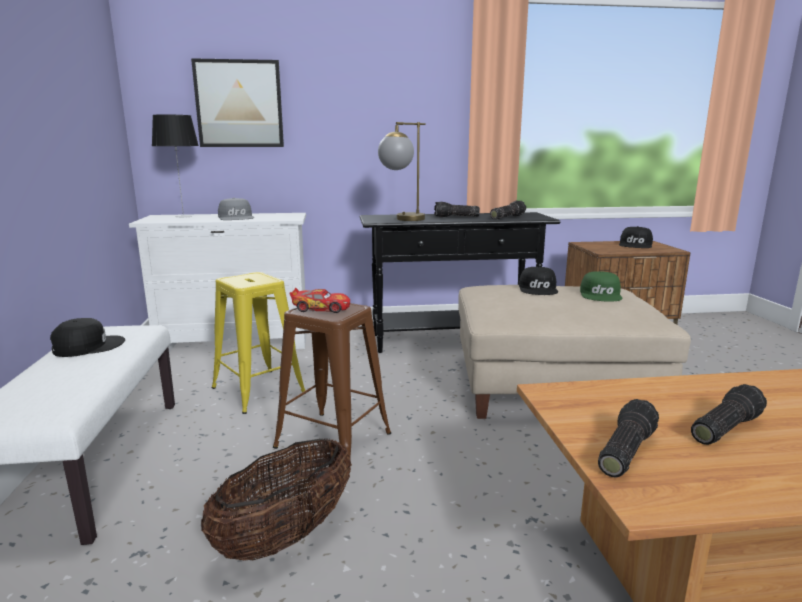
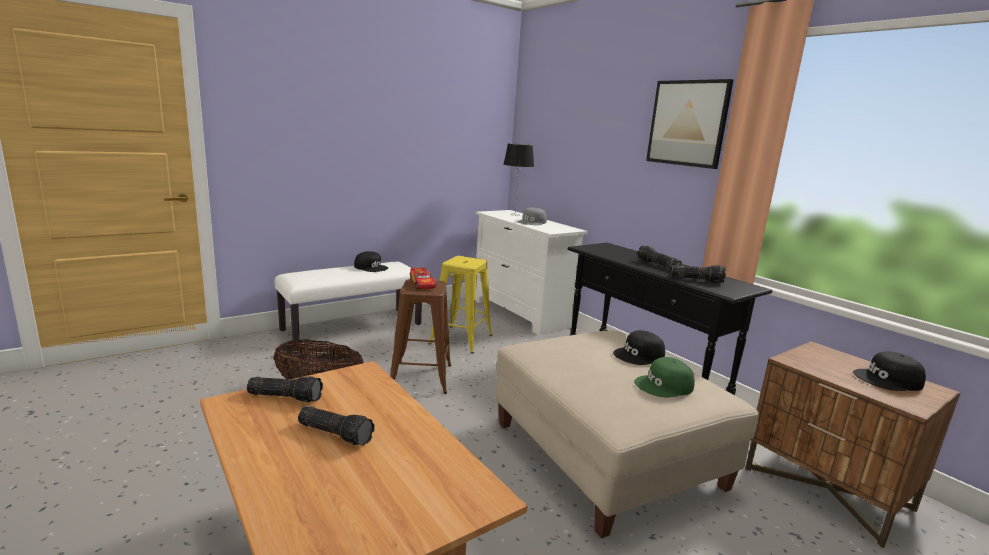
camera: 60 degrees right, 0 degrees up
(239, 104) = (564, 138): picture -> picture (687, 123)
(402, 220) = (604, 253): table lamp -> none

